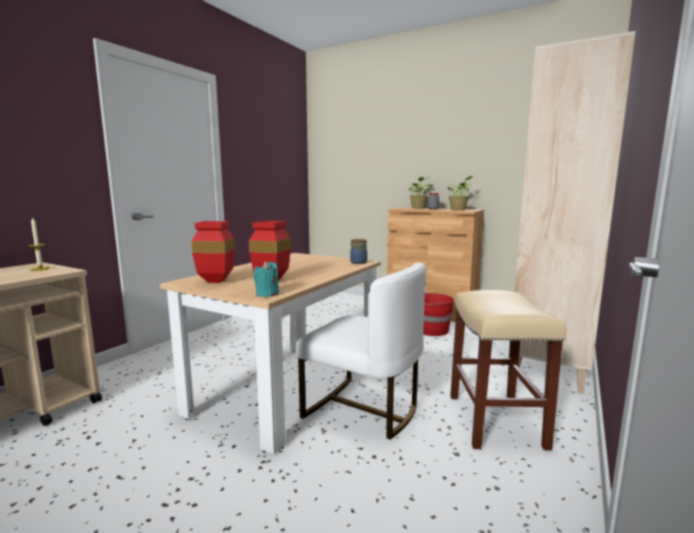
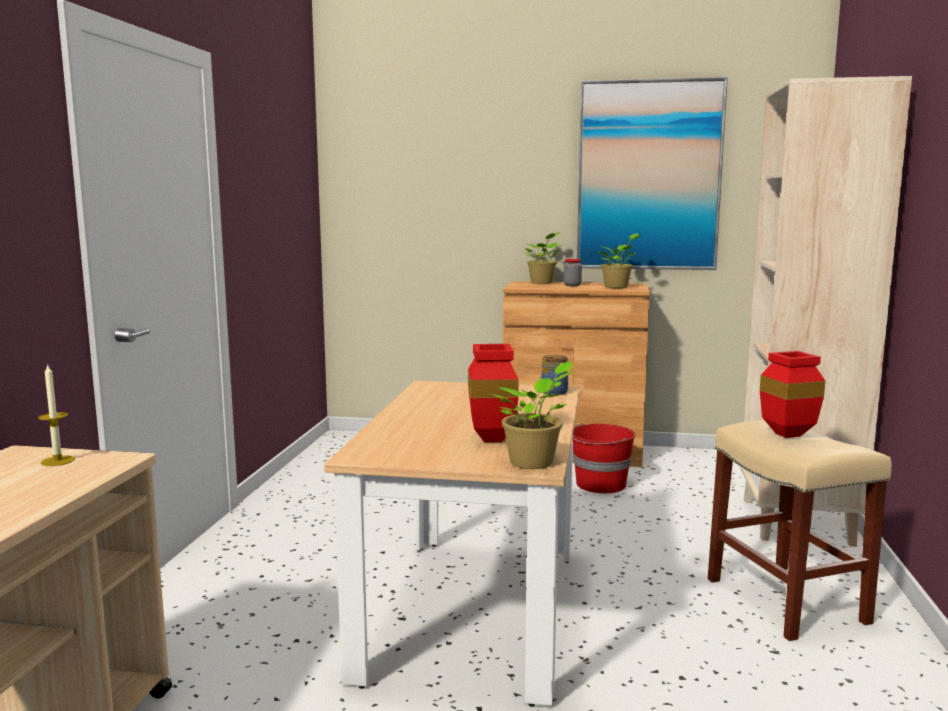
camera: 20 degrees left, 0 degrees up
(214, 281) = (407, 450): red vase -> red vase (786, 435)
(267, 294) = (534, 463): turquoise candle -> potted plant
(363, 409) = (611, 619): white chair -> none
(487, 140) = (649, 176): none -> picture

